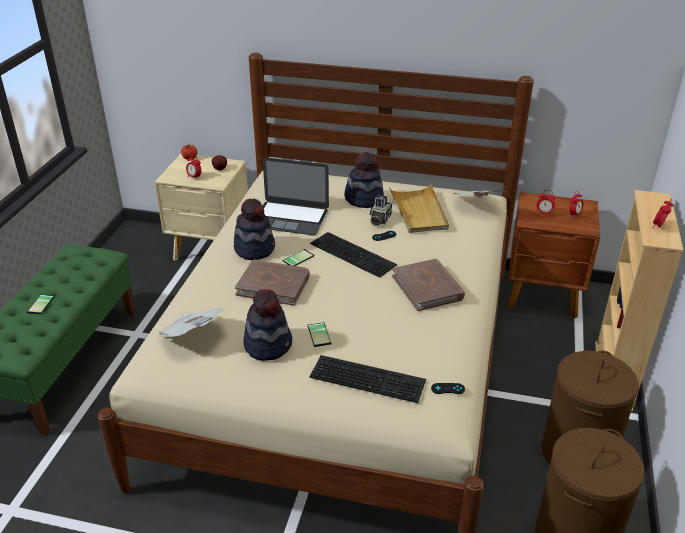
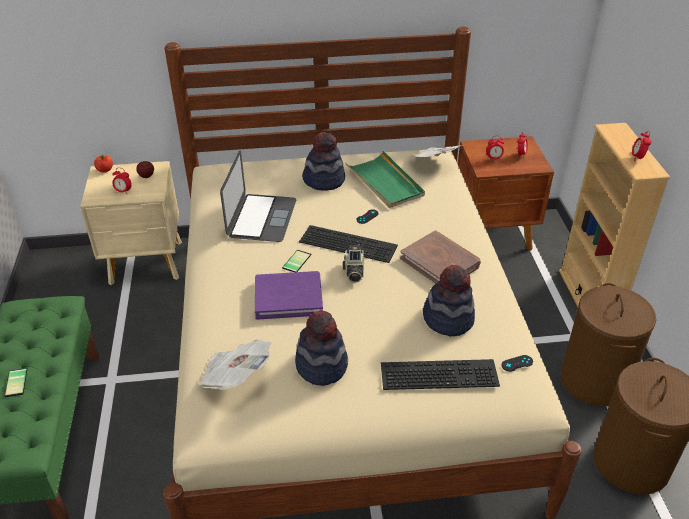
camera: 20 degrees left, 5 degrees up
(255, 248) = (245, 261): hat -> hat (448, 319)
(273, 285) = (288, 297): brown book -> purple book
(290, 218) = (261, 218): laptop -> laptop turned 75 degrees counterclockwise
(321, 334) = (367, 339): phone -> none
(379, 220) = (352, 200): camera -> camera (353, 272)
(418, 211) = (385, 182): beige tray -> green tray

